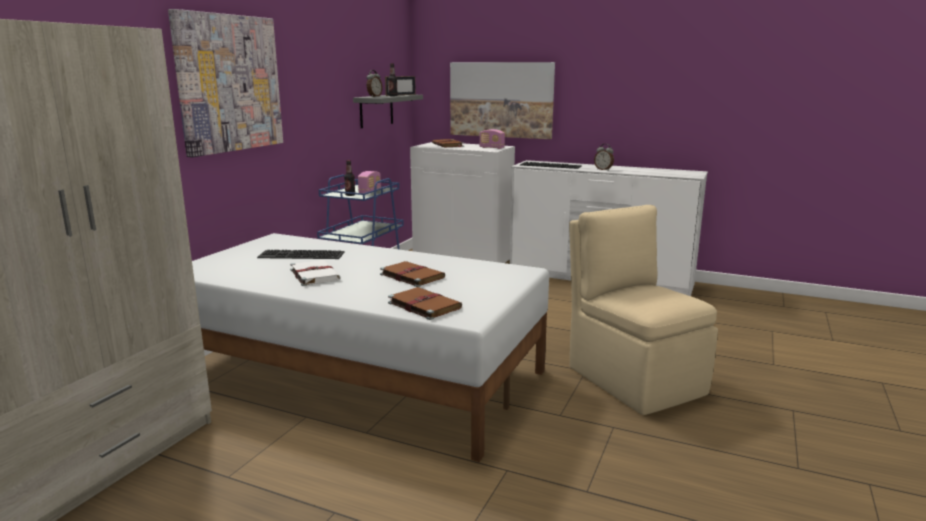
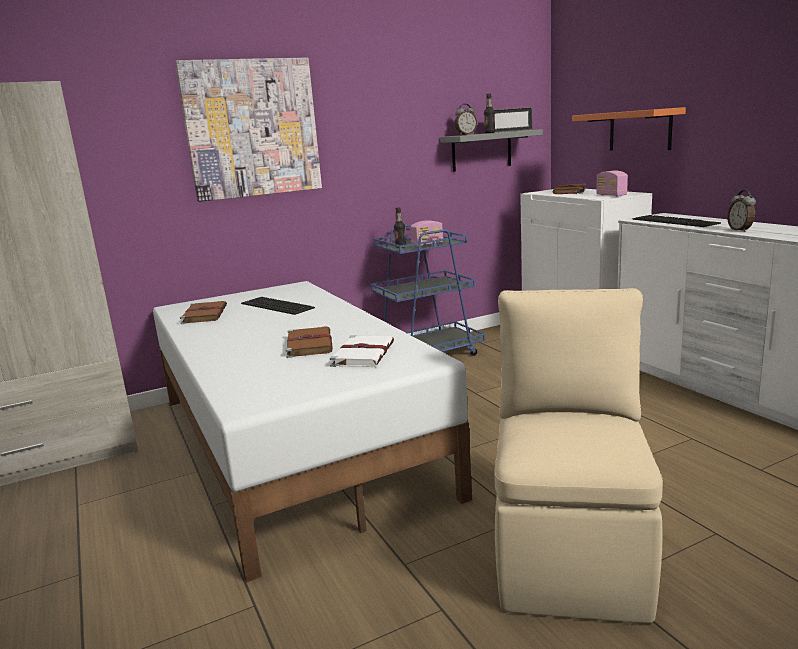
camera: 40 degrees right, 0 degrees up
(314, 274) = (241, 327): white book -> white book (363, 354)
(423, 305) = (245, 380): brown book -> brown book (205, 314)
(501, 99) = (640, 130): picture -> orange shelf

